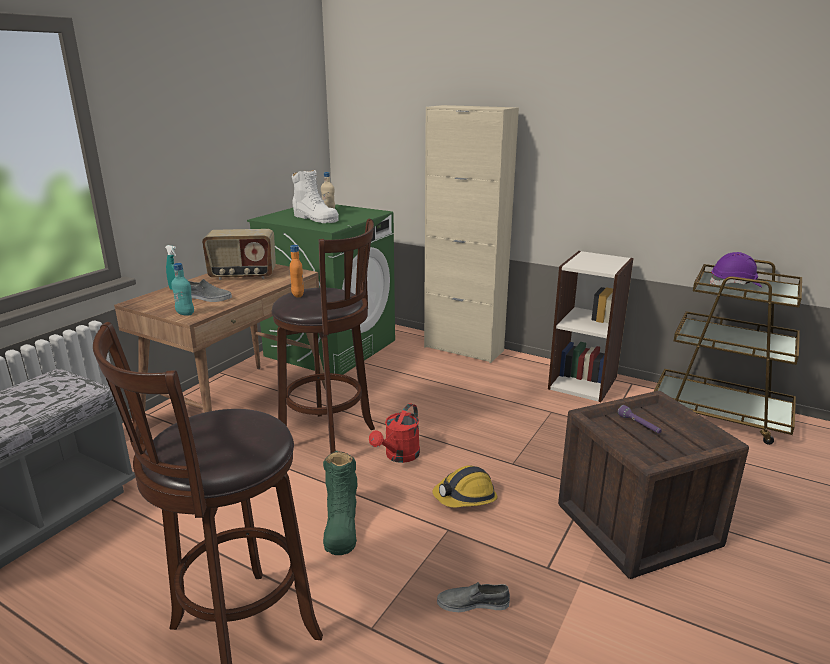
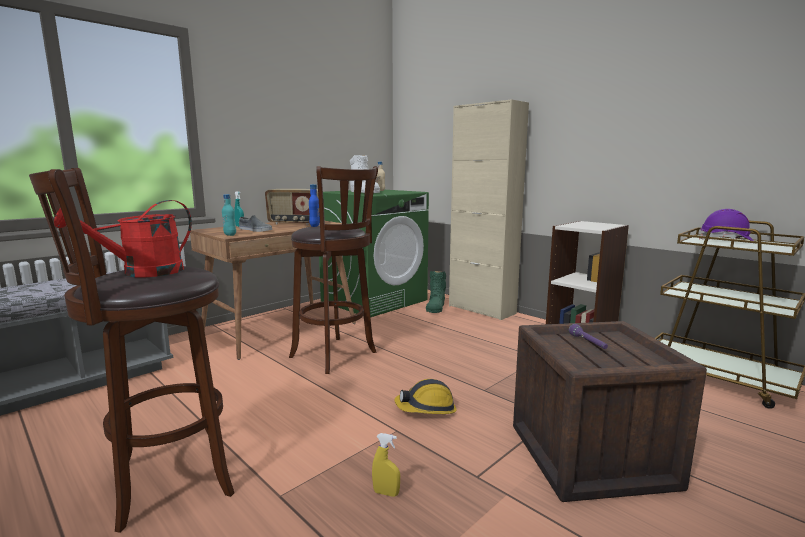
camera: 15 degrees right, 10 degrees down
(298, 295) = (314, 226): orange bottle -> blue bottle
(341, 525) = (306, 413): green boot -> green boot (435, 306)
(399, 456) = (385, 372): red watering can -> red watering can (142, 273)
(473, 603) = (386, 493): grey shoe -> yellow spray bottle

